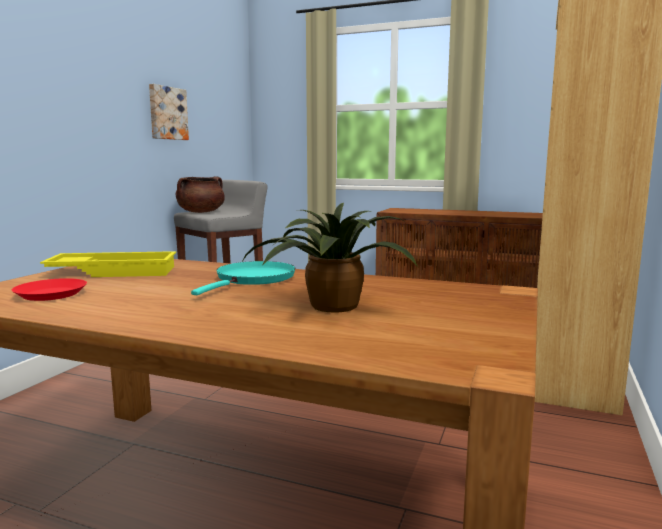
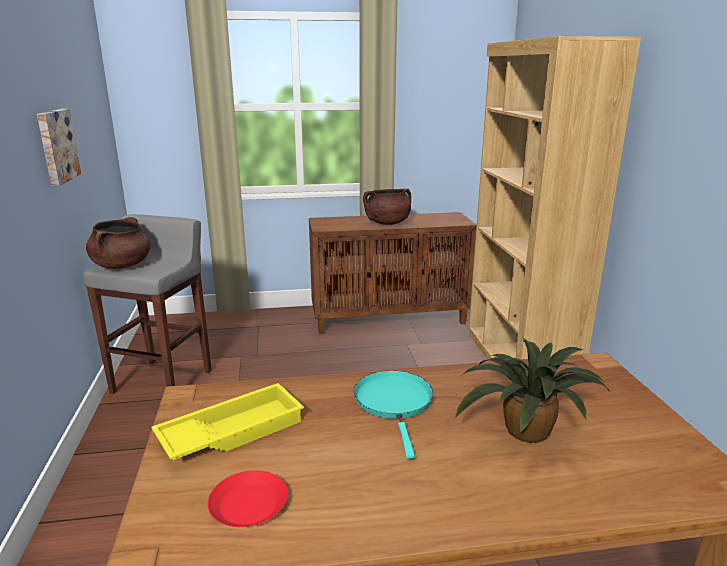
camera: 30 degrees left, 10 degrees up
(457, 213) = (387, 223): none -> brown cooking pot

